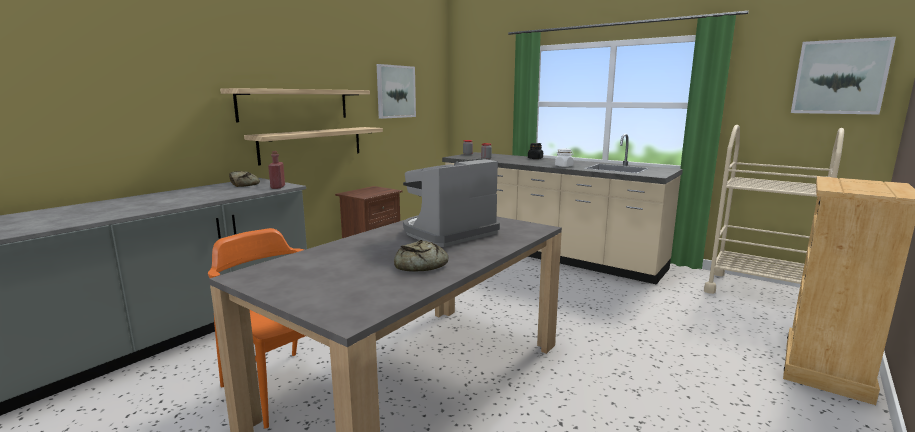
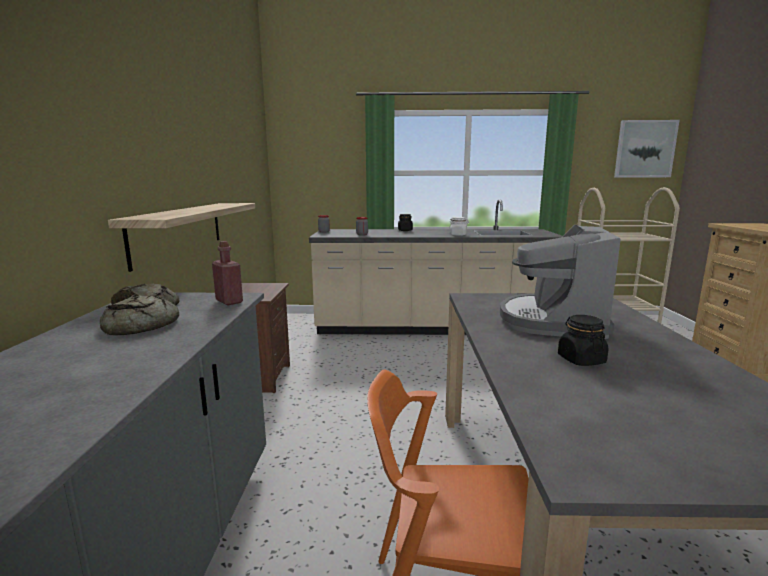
camera: 35 degrees left, 0 degrees up
(295, 104) = (159, 168): shelf -> none
(386, 250) = (581, 360): none -> black jar
(395, 91) = (238, 156): picture -> none
(420, 265) = (668, 367): bread -> bread (140, 326)

